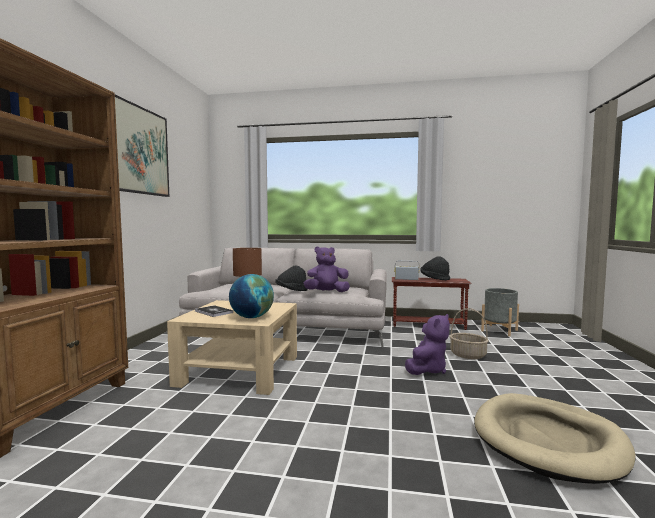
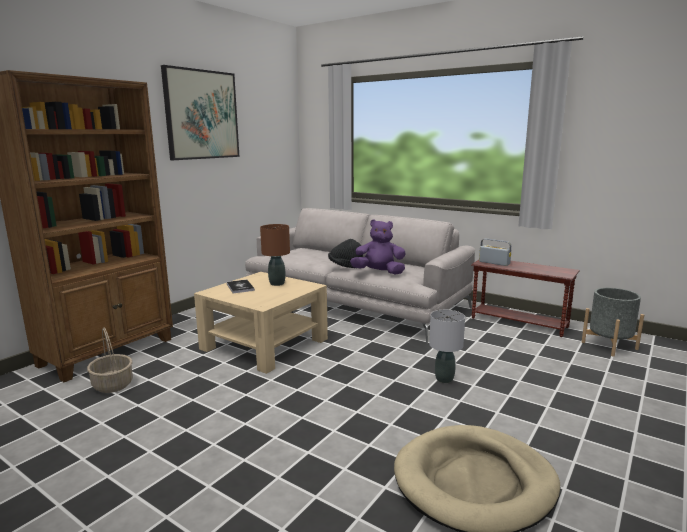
camera: 25 degrees right, 10 degrees up
(251, 317) = (262, 299): globe -> none
(427, 369) = (444, 379): purple plush toy -> grey table lamp
(434, 279) = (532, 266): black hat -> none
(468, 355) = (517, 371): basket -> basket (113, 385)

